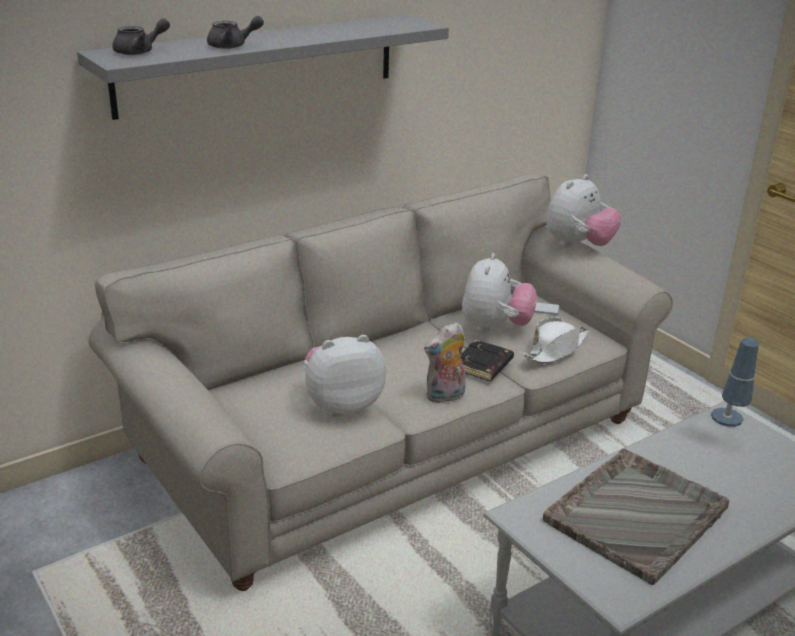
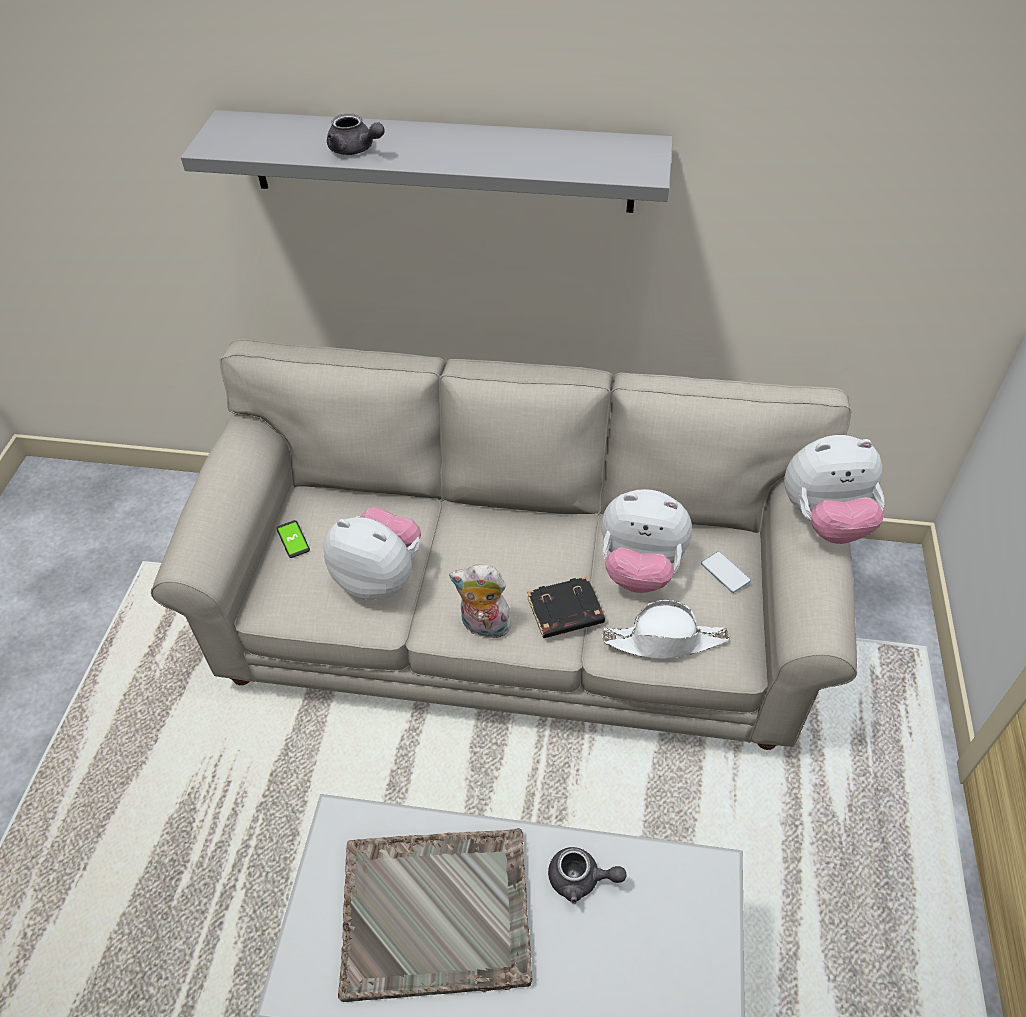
camera: 45 degrees right, 20 degrees up
(140, 52) = (258, 131): grey teapot -> grey teapot (581, 879)
(245, 417) = (293, 539): none -> phone
(495, 327) = (640, 569): plush toy -> plush toy turned 45 degrees clockwise
(726, 430) = (681, 890): table lamp -> none

